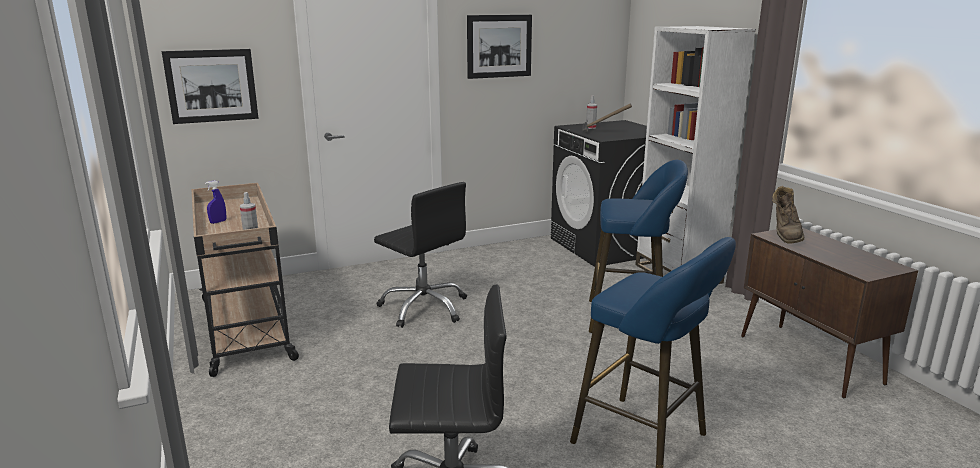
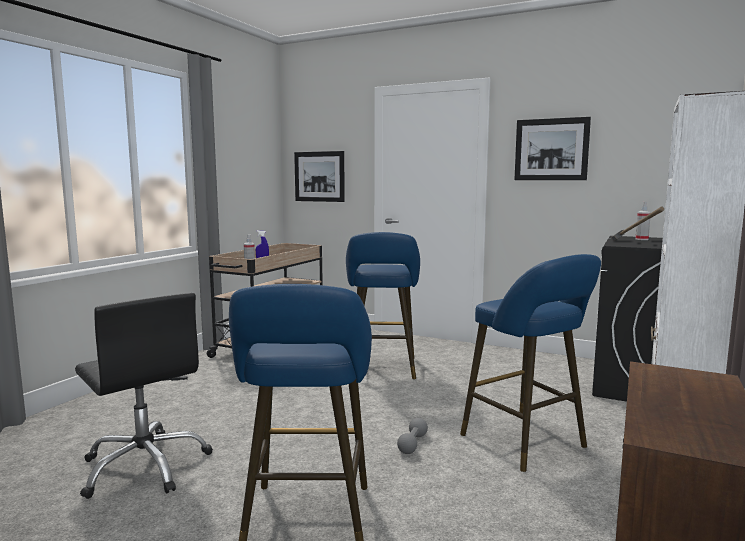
camera: 50 degrees right, 10 degrees down
(424, 307) = (382, 369): black office chair -> blue stool
(580, 355) = (412, 444): none -> grey dumbbell
(785, 235) = (673, 375): brown boot -> none

